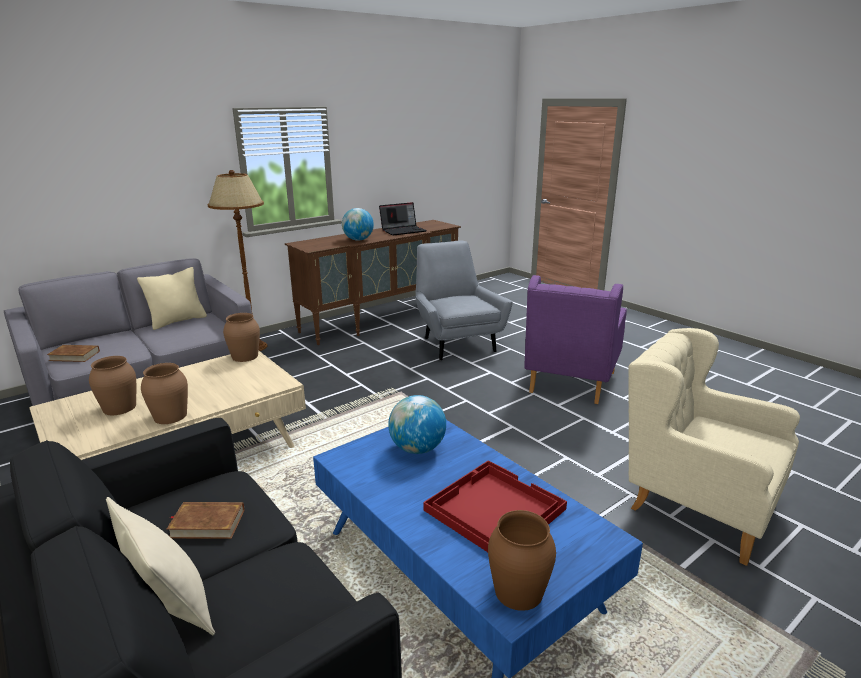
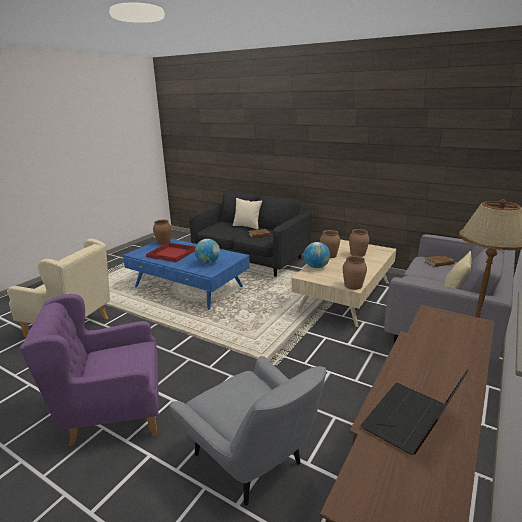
camera: 160 degrees right, 0 degrees up
(358, 240) = (422, 352): globe -> globe (316, 267)
(569, 383) = (112, 413): purple armchair -> purple armchair turned 105 degrees counterclockwise

